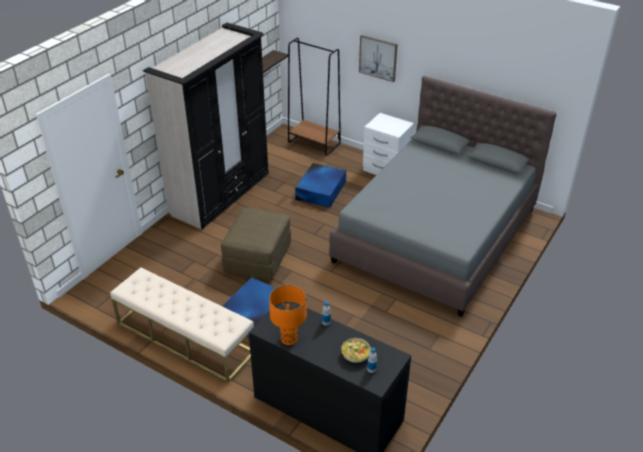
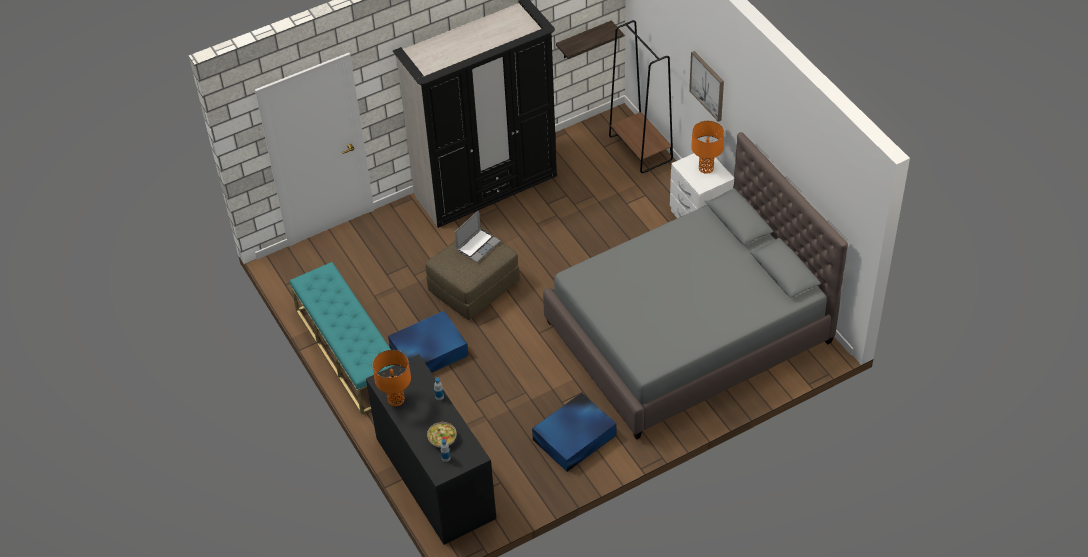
camera: 30 degrees right, 10 degrees up
(185, 338) = (349, 351): beige bench -> turquoise bench
(257, 219) = (478, 246): none -> laptop
(321, 190) = (602, 222): blue storage box -> blue storage box (575, 437)
(390, 122) = (706, 168): none -> orange table lamp

